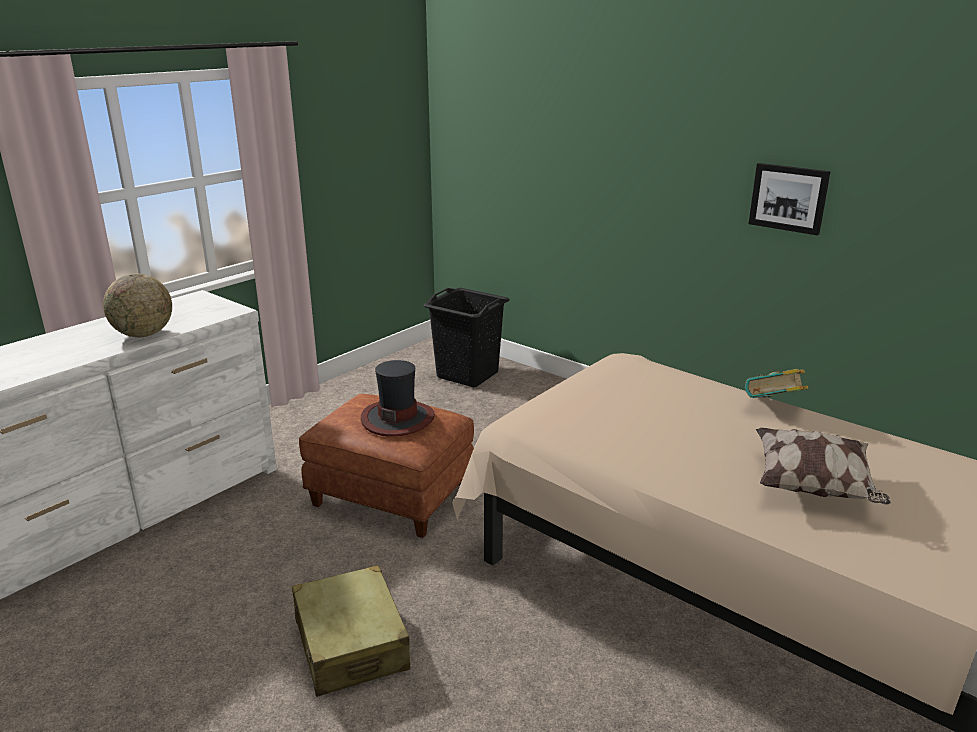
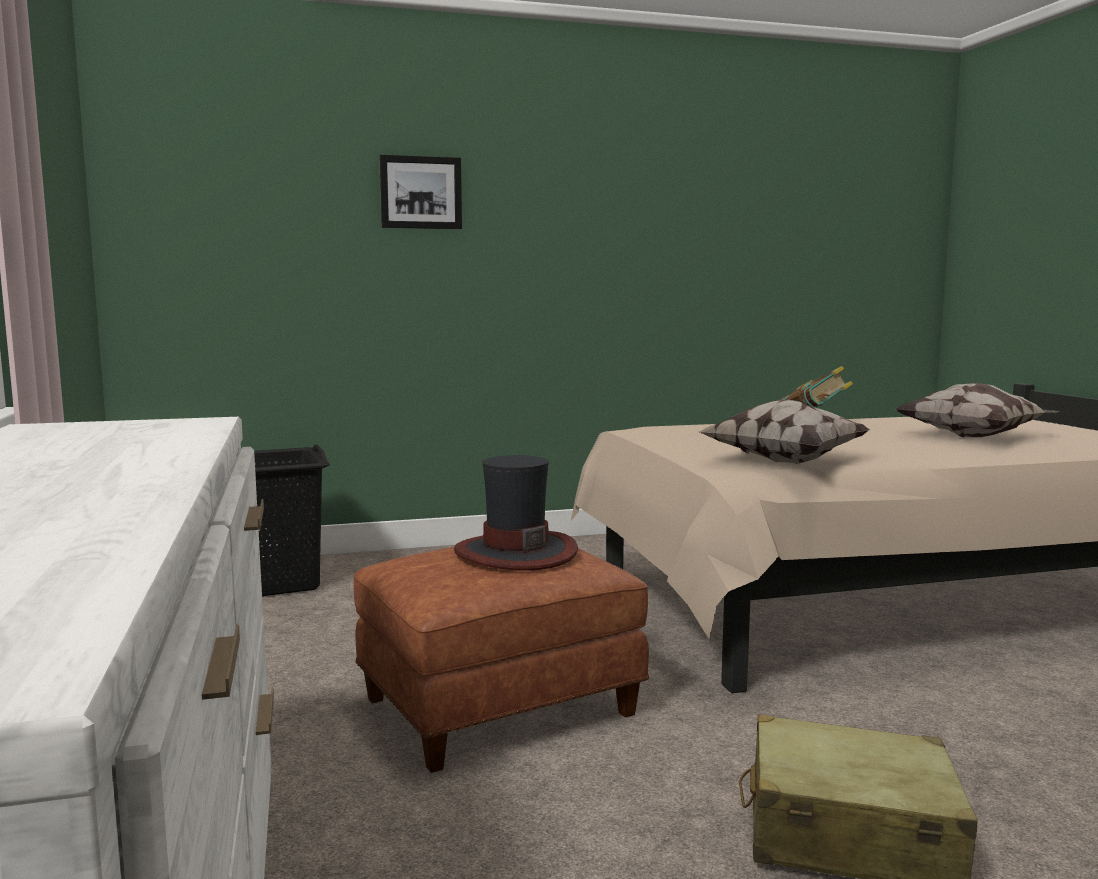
camera: 55 degrees left, 15 degrees down
(144, 334) = (148, 457): globe -> none
(569, 432) = (783, 461): none -> pillow
(788, 198) = (659, 251): picture -> picture (421, 193)

